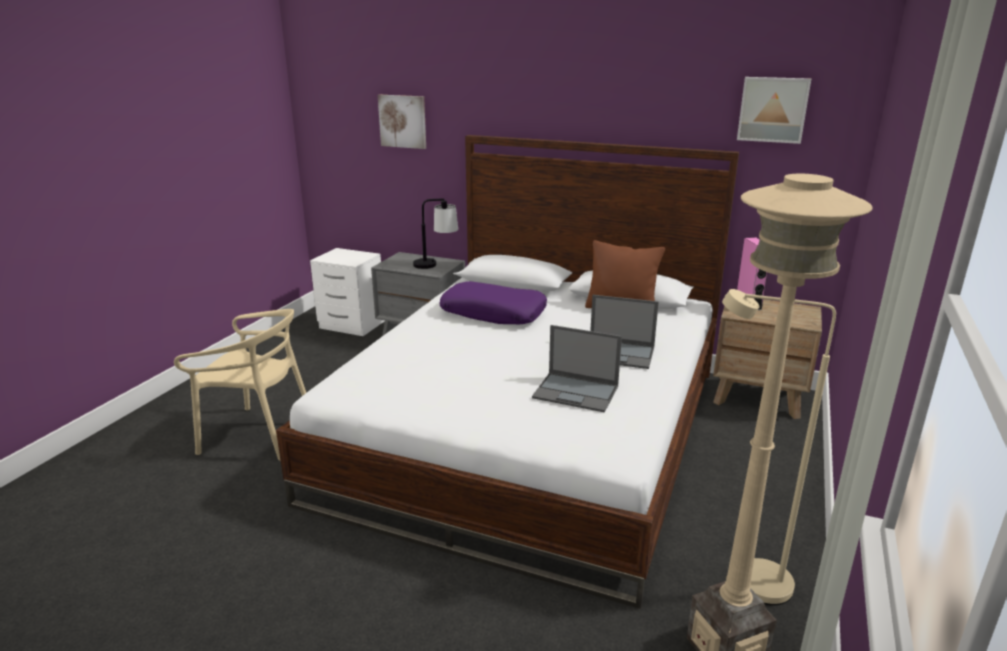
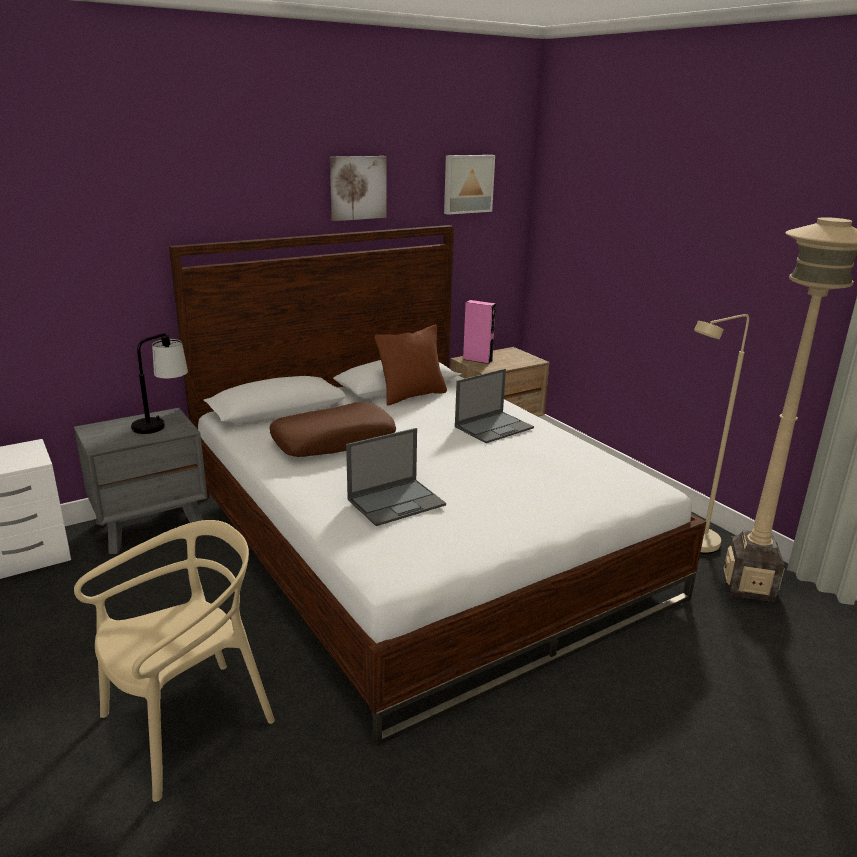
camera: 55 degrees left, 0 degrees up
(403, 121) = (57, 240): picture -> picture (357, 187)
(493, 313) = (333, 441): purple pillow -> brown pillow
(576, 392) = (540, 465): laptop -> laptop (397, 502)

